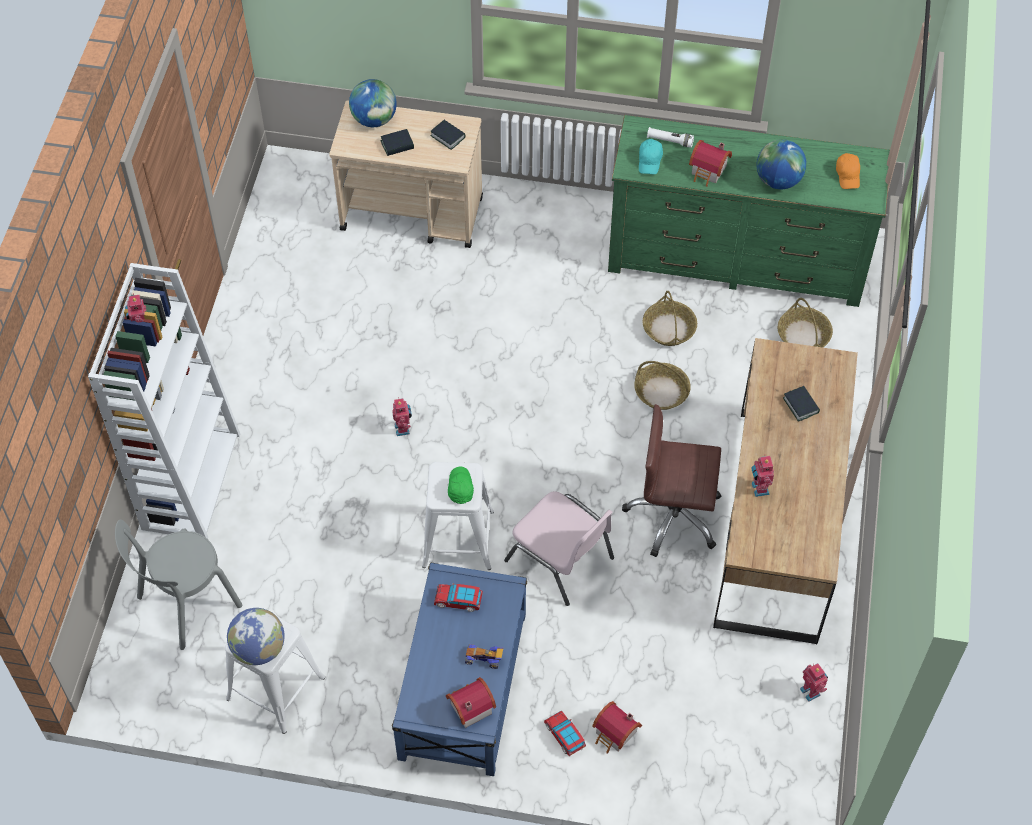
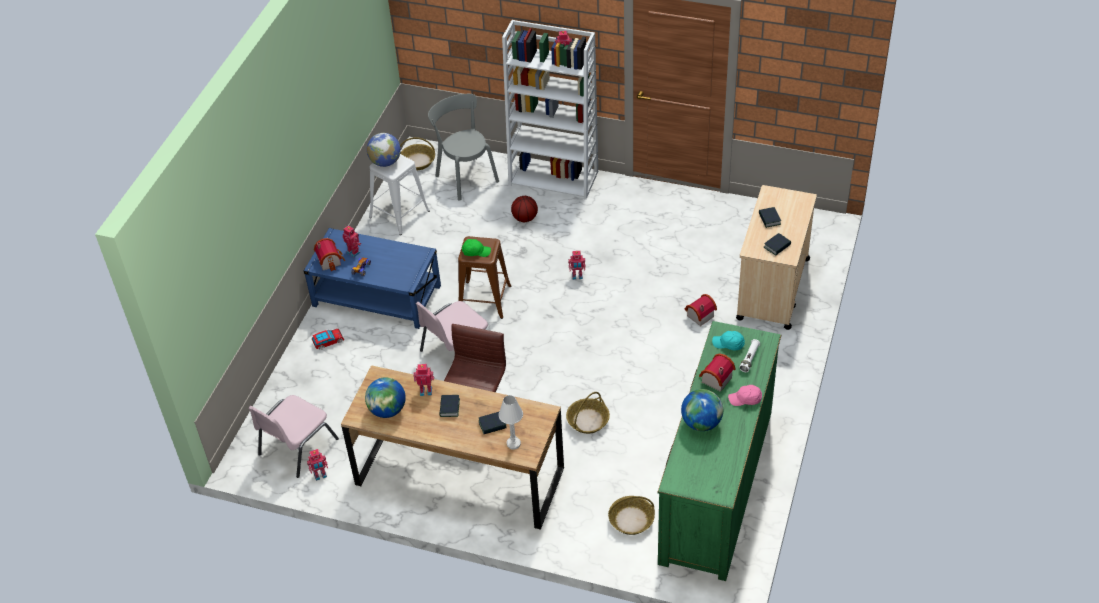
camera: 100 degrees right, 10 degrees down
(283, 508) = (524, 218): none -> basketball
(374, 119) = (796, 208): globe -> globe (387, 410)
(446, 676) = (354, 252): none -> toy robot
(458, 538) = (484, 299): white stool -> brown stool
(458, 600) = (405, 260): toy car -> none
(615, 735) = (321, 367): toy house -> toy house (698, 315)
(668, 328) = (648, 432): basket -> basket (418, 161)
(734, 143) = (745, 399): none -> pink cap
(769, 734) = (296, 447): none -> pink chair
(782, 457) = (449, 408): none -> book
(825, 379) = (513, 443): none -> white table lamp
(848, 175) = (704, 471): orange cap -> none

